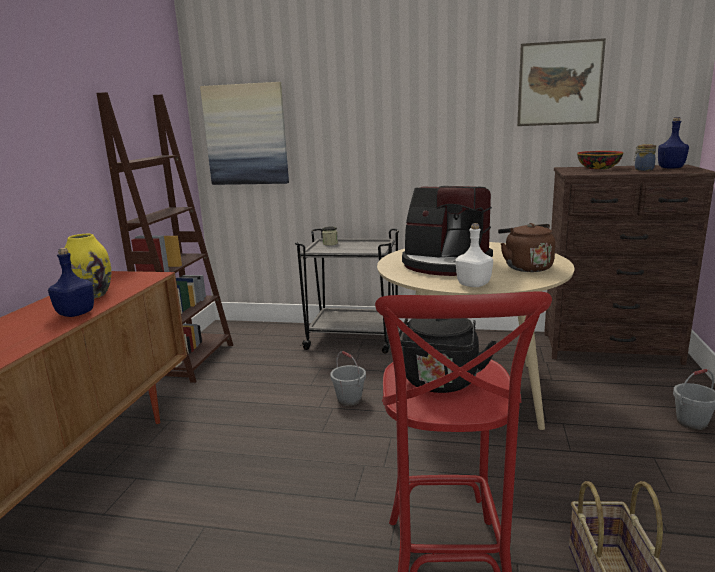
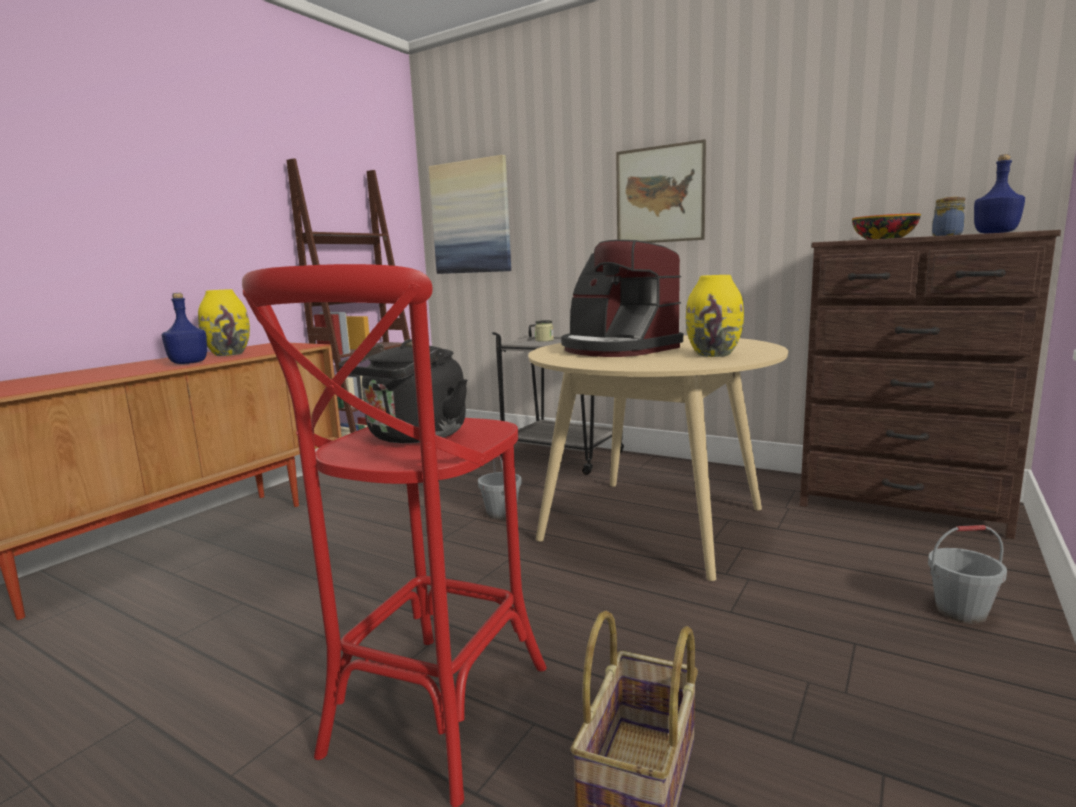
camera: 20 degrees right, 5 degrees down
(474, 285) = (614, 364): white bottle -> none
(526, 267) = (714, 354): brown kettle -> yellow vase
(559, 83) = (835, 128): picture -> picture (660, 195)

